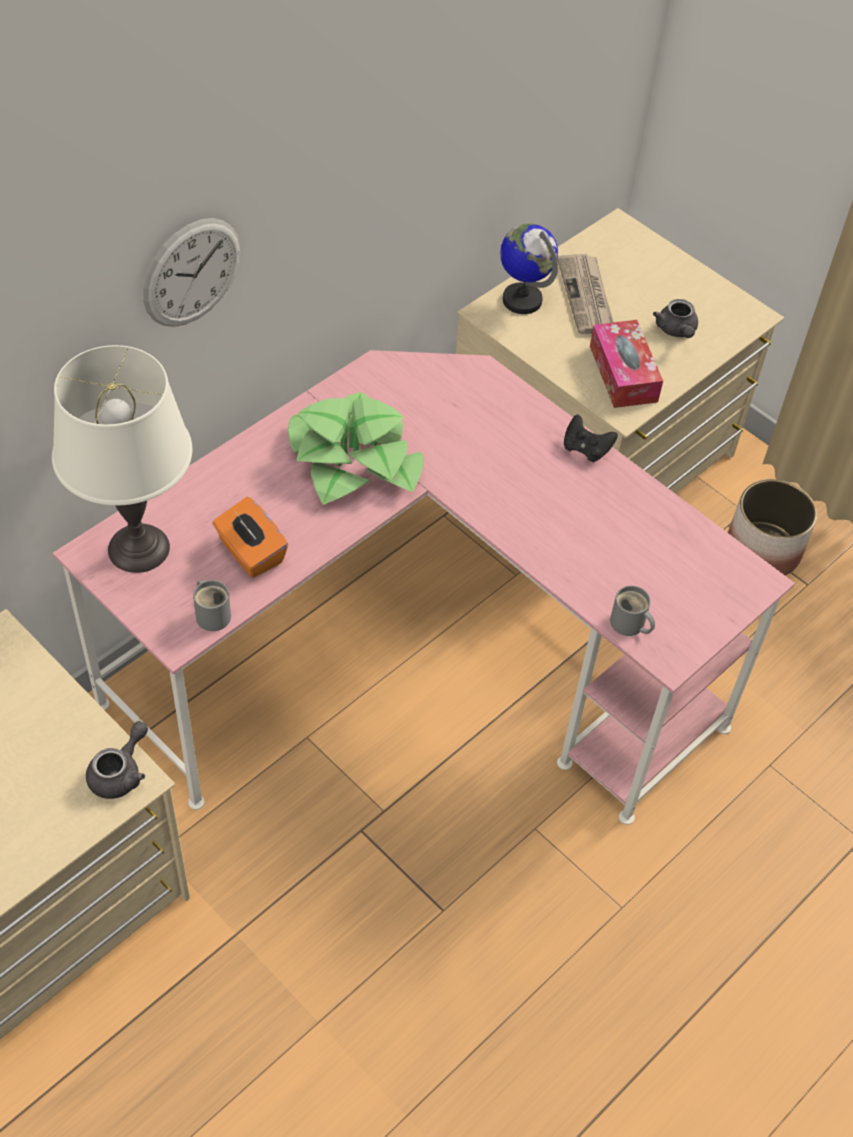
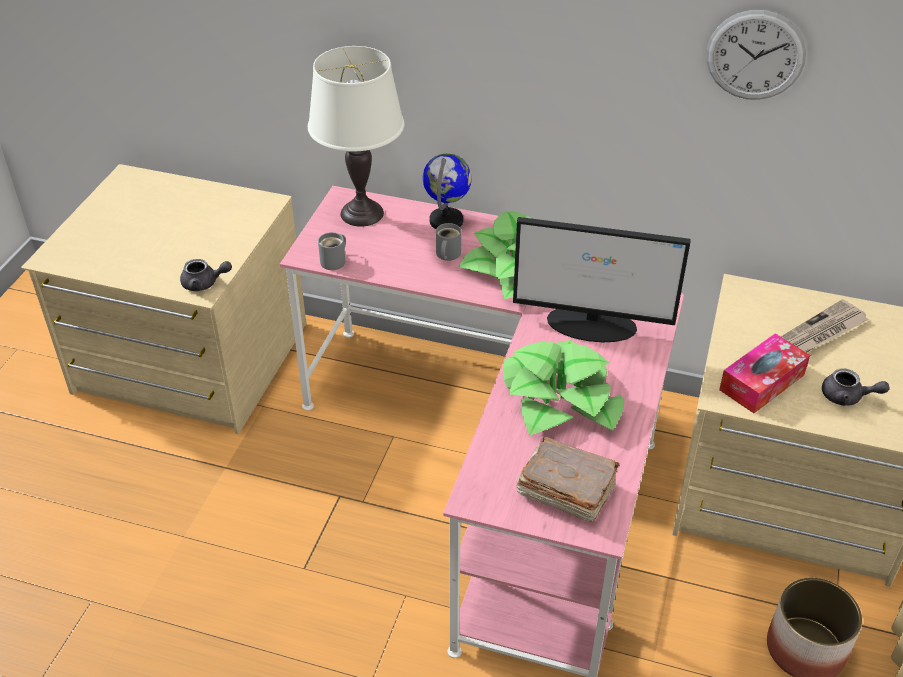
camera: 65 degrees right, 10 degrees down
(192, 273) = (474, 56): wall clock -> wall clock (755, 55)
(250, 553) = (396, 257): orange tissue box -> none
(486, 444) = (593, 324): none -> monitor
(522, 300) = (775, 300): globe -> globe (446, 221)
(577, 525) = (560, 399): none -> potted plant
(586, 449) = (642, 378): black game controller -> none
(629, 625) = (487, 463): grey mug -> grey mug (446, 254)
(676, 331) = (847, 397): grey teapot -> grey teapot turned 120 degrees counterclockwise
(696, 582) = (565, 490): none -> brown book

